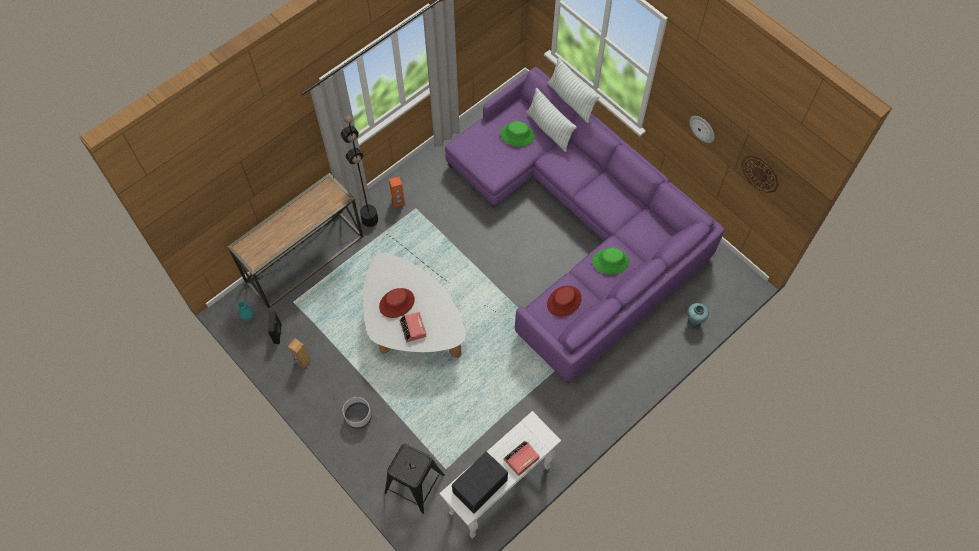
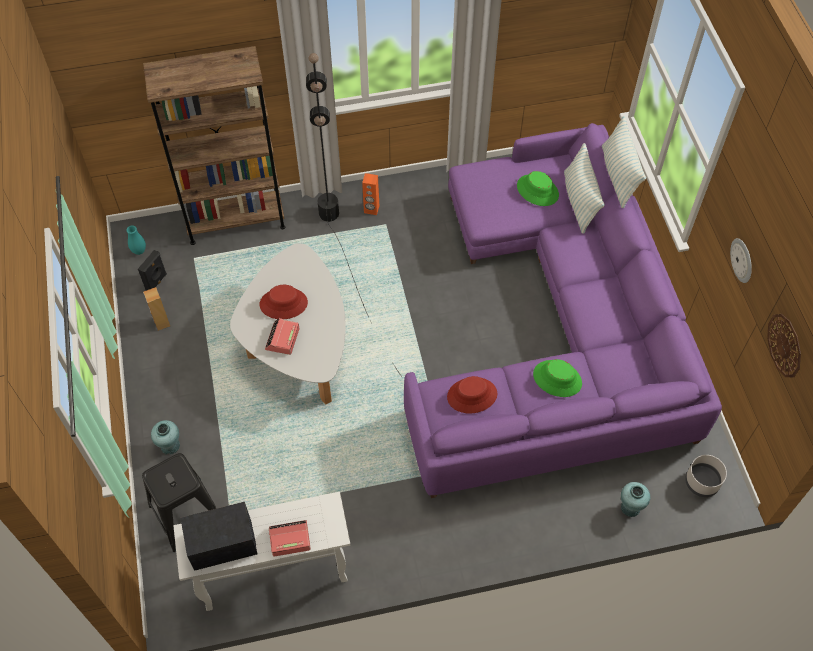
camera: 30 degrees right, 5 degrees down
(304, 258) = (235, 220): console table -> brown bookcase
(358, 417) = (177, 410): grey planter -> grey planter (701, 482)
(370, 444) = (170, 446): none -> turquoise vase

